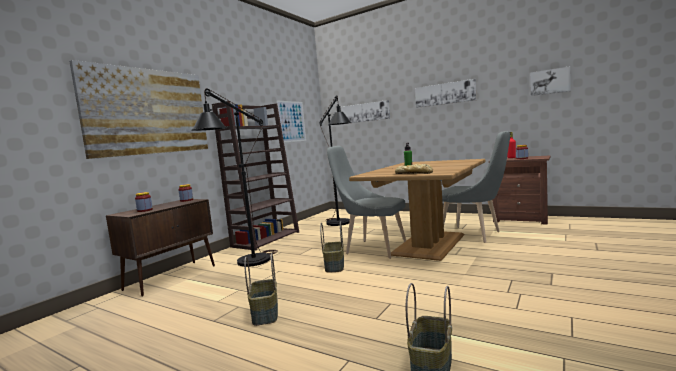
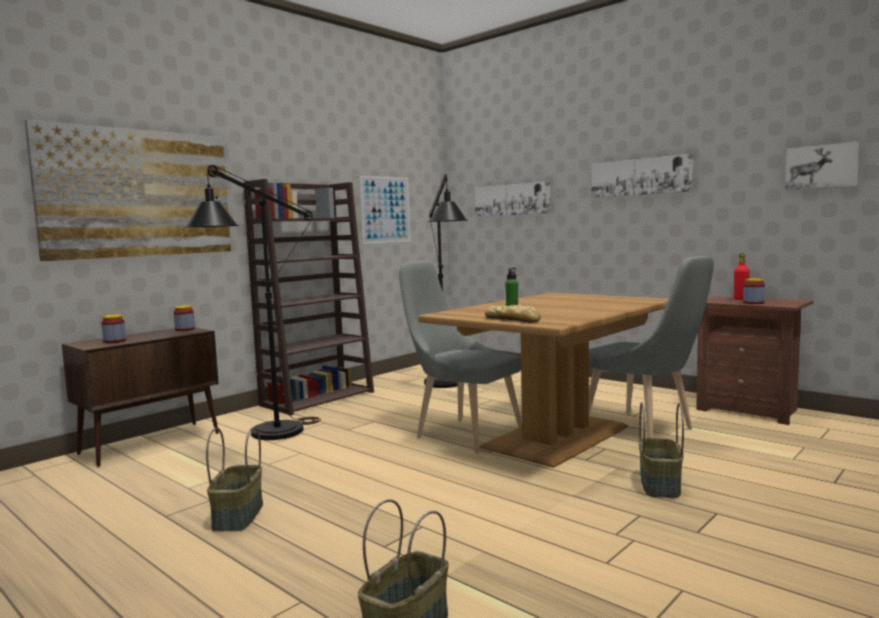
camera: 10 degrees right, 0 degrees up
(334, 266) = (384, 455): basket -> basket (658, 484)

